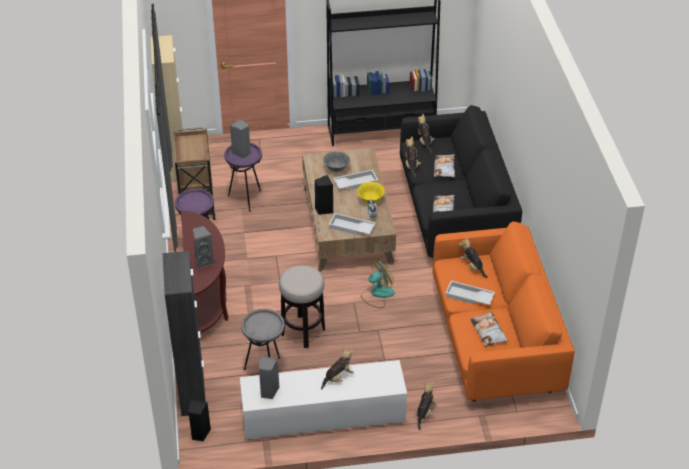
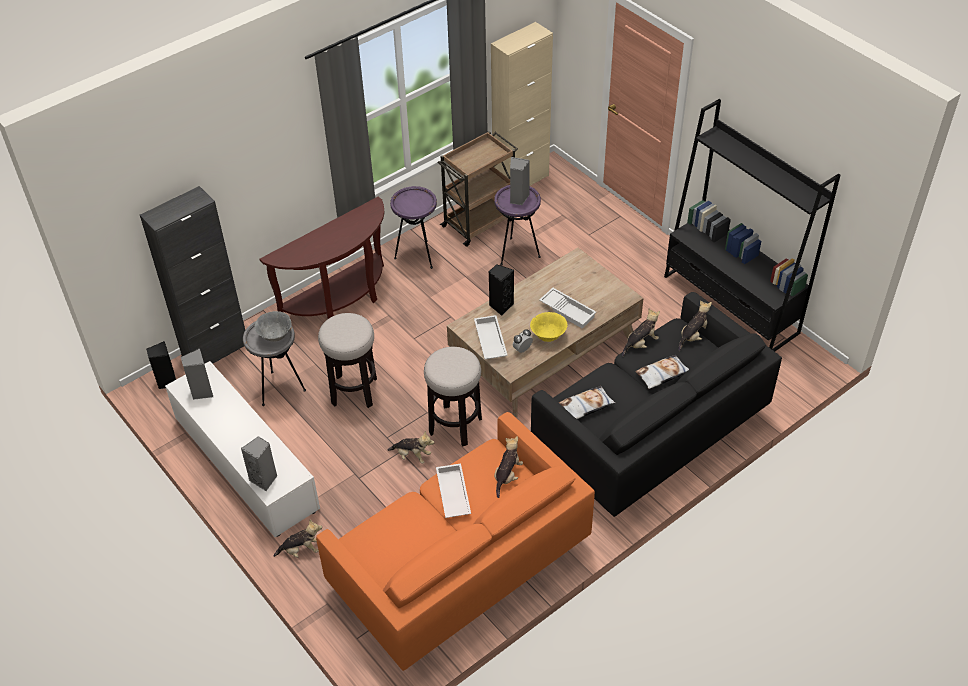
camera: 60 degrees right, 5 degrees up
(203, 262) = (315, 247): grey speaker -> grey speaker (264, 479)
(336, 169) = (576, 285): grey bowl -> grey bowl (275, 336)
(338, 377) = (254, 437): plush toy -> plush toy (412, 456)
(377, 294) = (455, 425): fan -> stool
(488, 332) = (406, 538): pillow -> none

